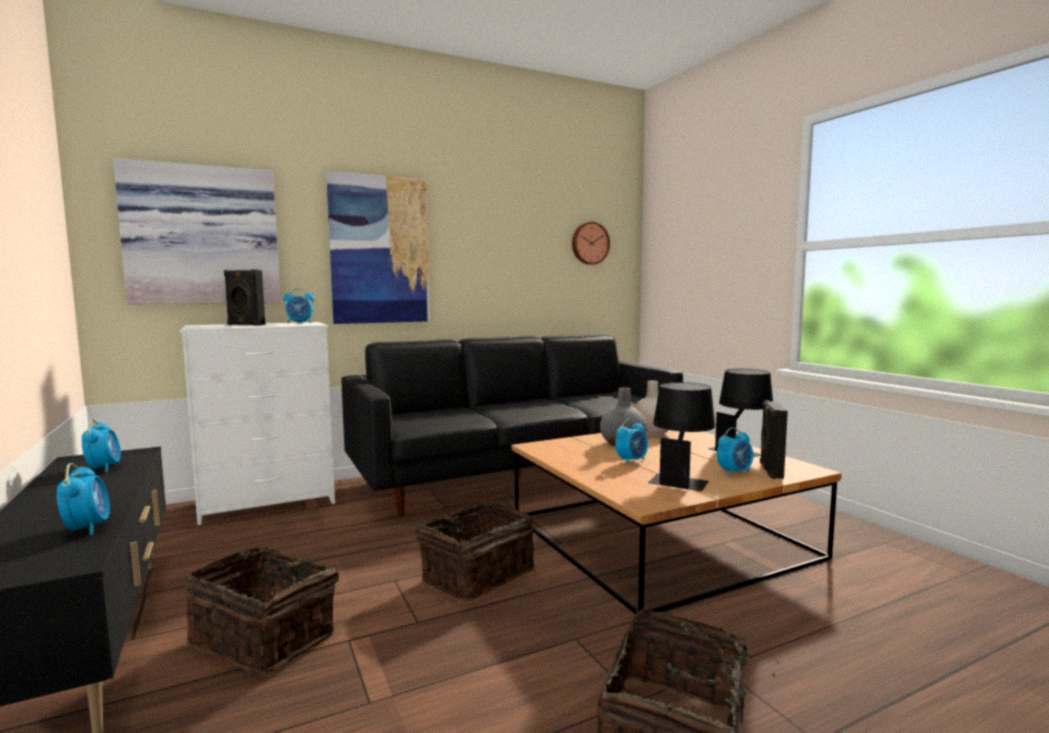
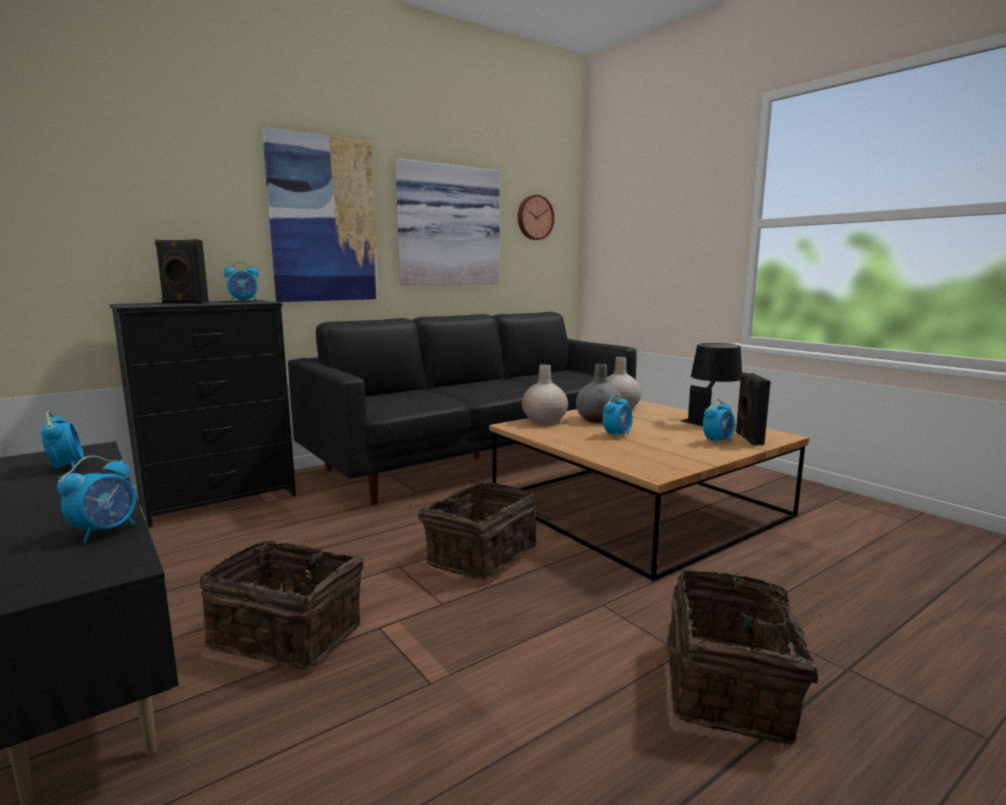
camera: 10 degrees left, 5 degrees up
(87, 528) = (106, 531): alarm clock -> alarm clock turned 60 degrees clockwise
(202, 236) = (122, 198): picture -> picture (447, 226)
(269, 502) = (220, 498): white dresser -> black dresser
(567, 443) = (544, 421): none -> beige vase
(681, 478) = (673, 449): black table lamp -> none

